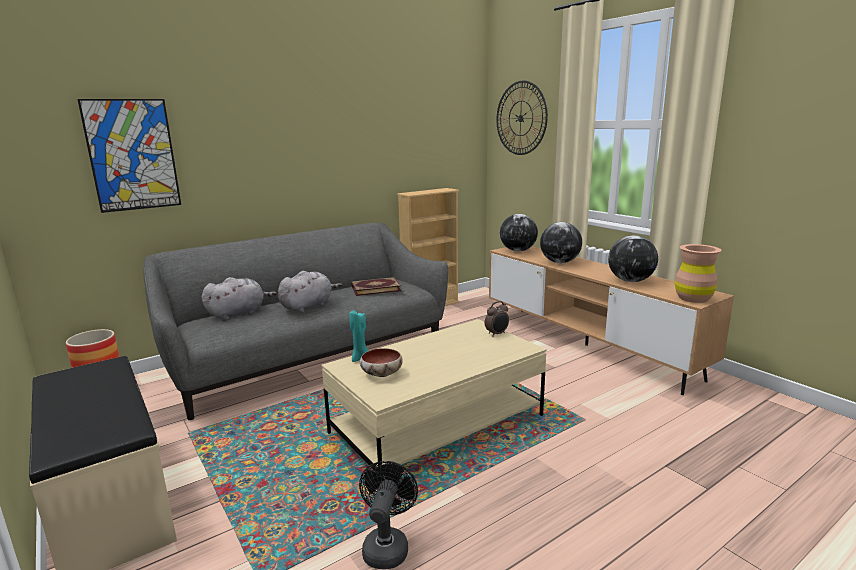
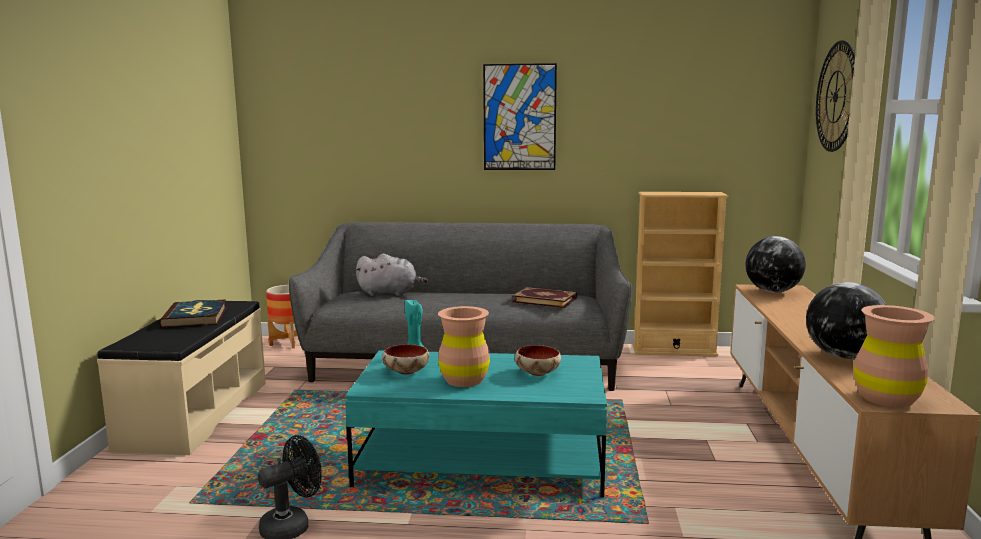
camera: 40 degrees right, 5 degrees down
(86, 393) = (195, 317): none -> book
(132, 155) = (347, 127): picture -> picture (519, 117)
(308, 306) = (452, 300): grey plush toy -> none
(435, 365) = (464, 380): none -> brown vase
(437, 424) = (482, 460): beige coffee table -> turquoise coffee table
(468, 343) = (536, 373): none -> bowl
(497, 334) = (585, 374): alarm clock -> none
(560, 262) = (796, 315): globe -> none

